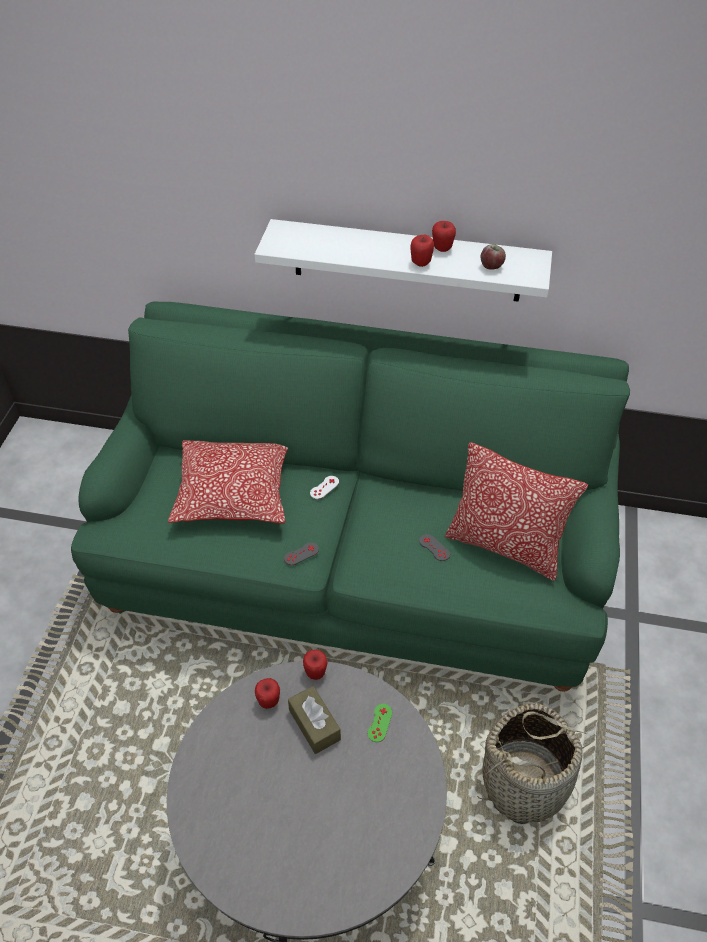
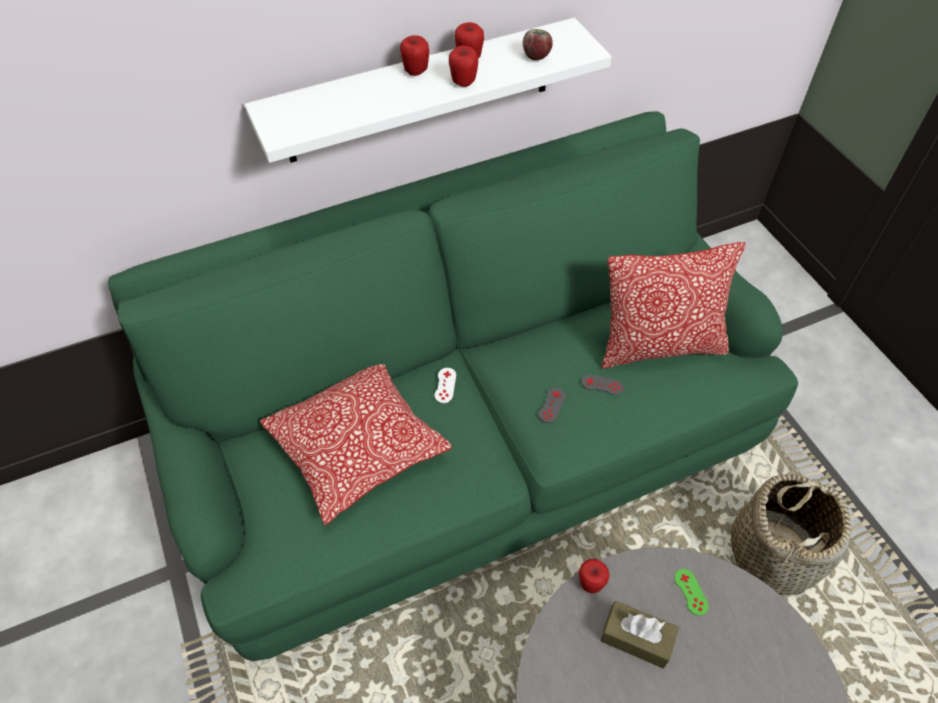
camera: 35 degrees left, 5 degrees up
(268, 701) = (573, 646): apple -> apple (416, 71)
(301, 554) = (483, 469): grey game controller -> grey game controller (552, 405)

